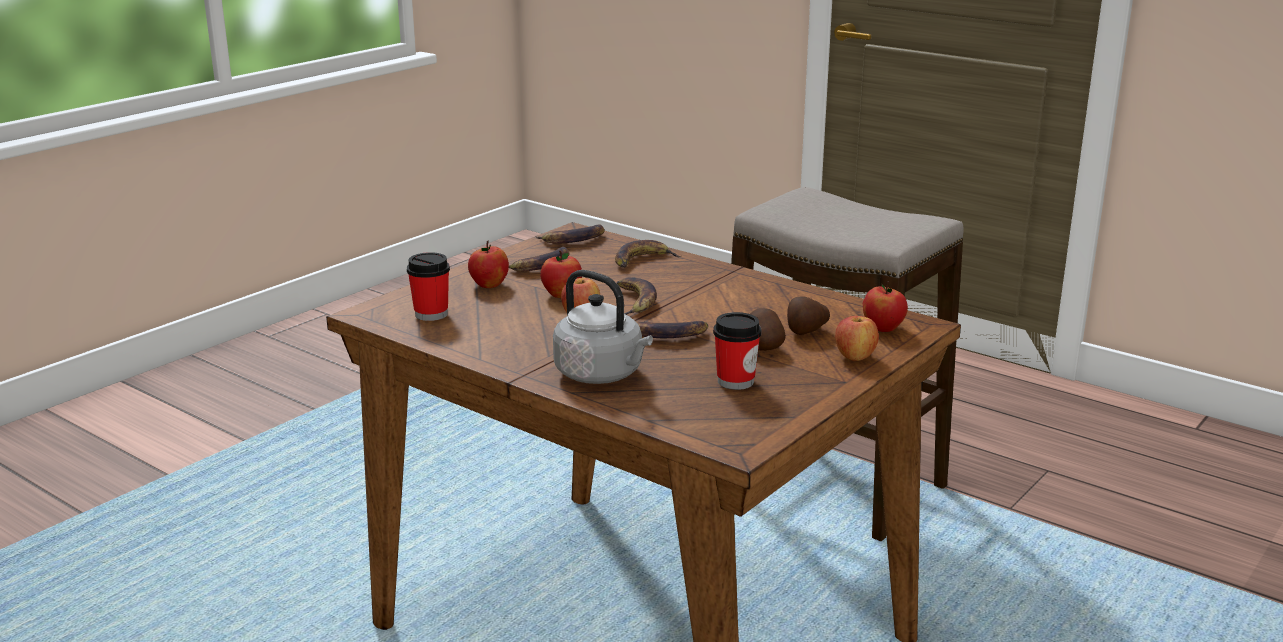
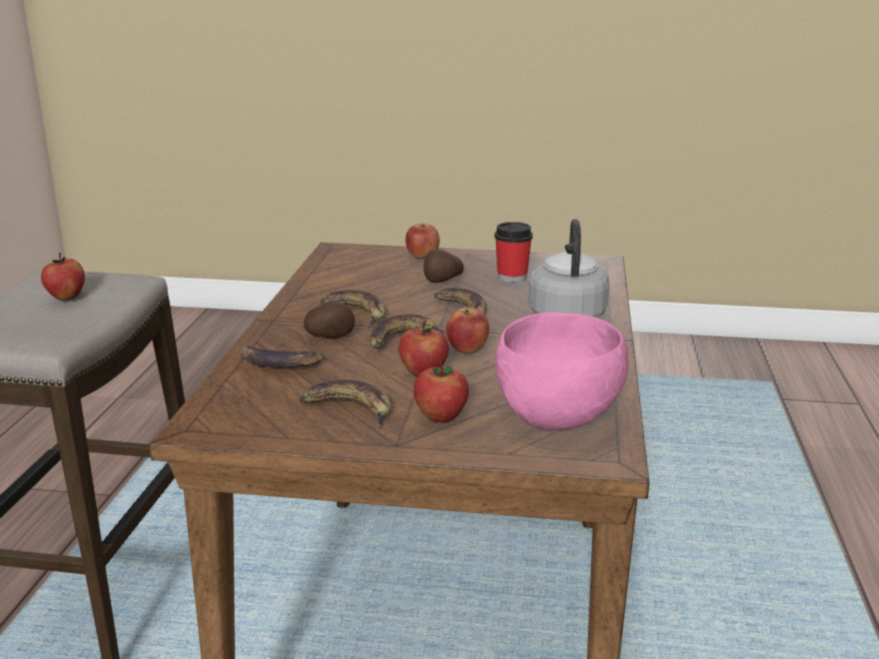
camera: 120 degrees left, 0 degrees up
(431, 314) = (559, 418): cup -> pink bowl
(573, 240) = (234, 417): banana -> banana (355, 313)
(805, 331) = (393, 274): potato -> potato (330, 336)
(883, 328) = (357, 257): apple -> apple (66, 297)

